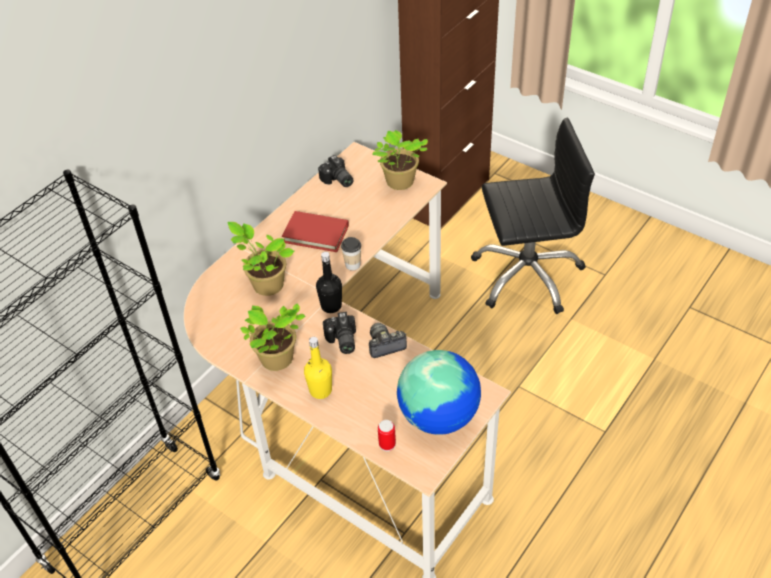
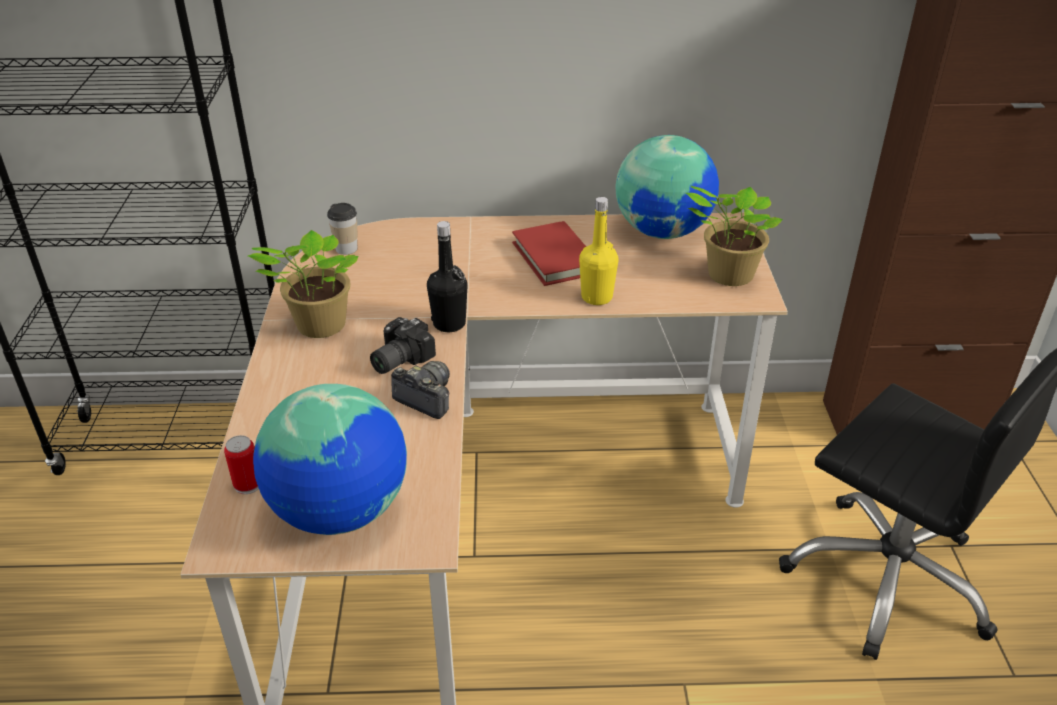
camera: 50 degrees right, 10 degrees down
(266, 284) = (432, 263): potted plant -> none
(320, 390) = (298, 382): yellow bottle -> yellow bottle (596, 297)
(337, 180) = (663, 231): camera -> globe
(352, 265) = (537, 307): cup -> cup (346, 249)

